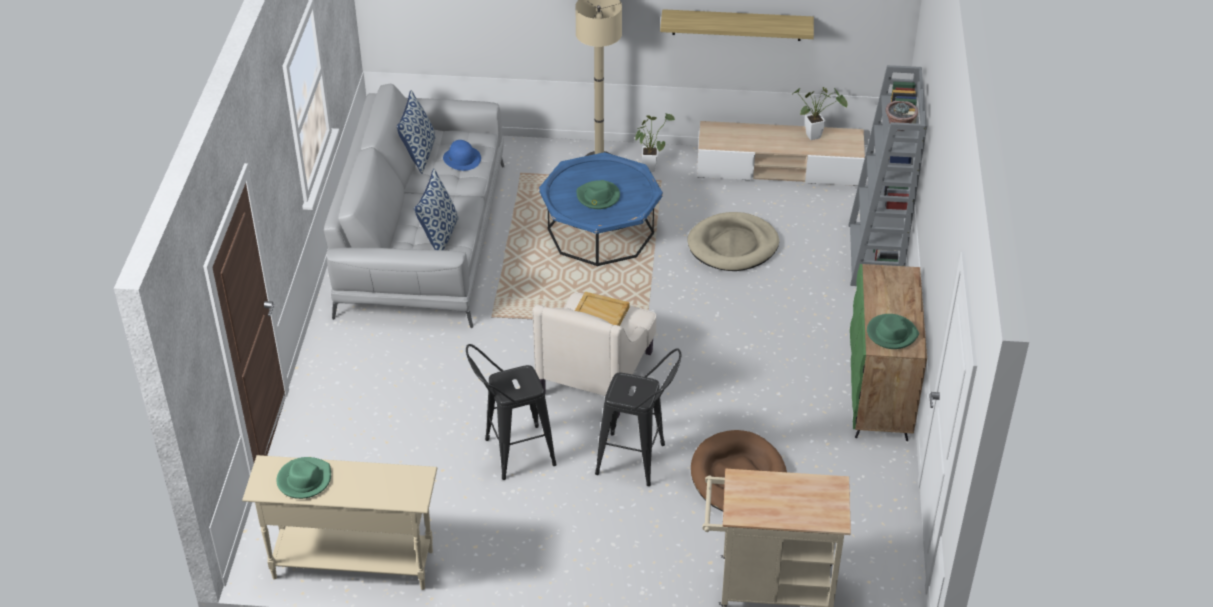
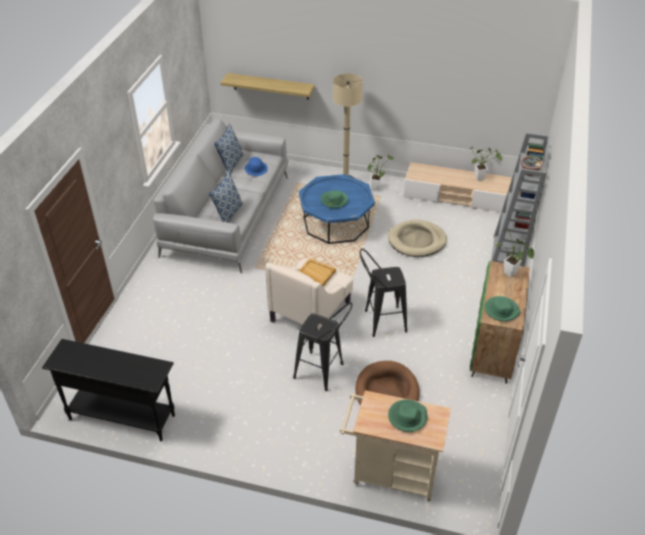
camera: 10 degrees right, 0 degrees up
(304, 480) = (85, 359): green hat -> green hat (407, 417)
(352, 564) = (121, 417): beige console table -> black console table
(512, 454) = (243, 357): black stool -> black stool (380, 322)
(737, 25) = (436, 102): shelf -> shelf (271, 86)
(897, 281) = (512, 275): none -> potted plant

